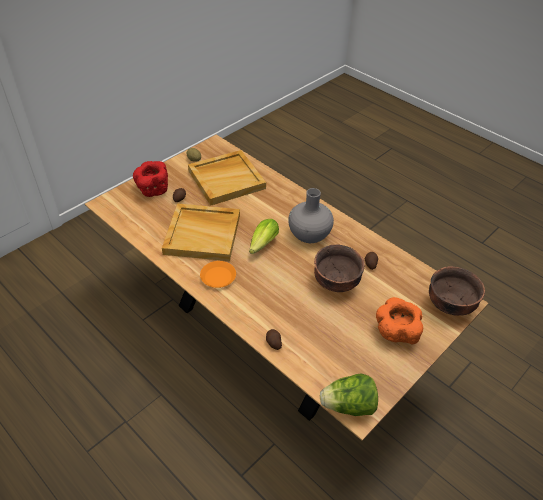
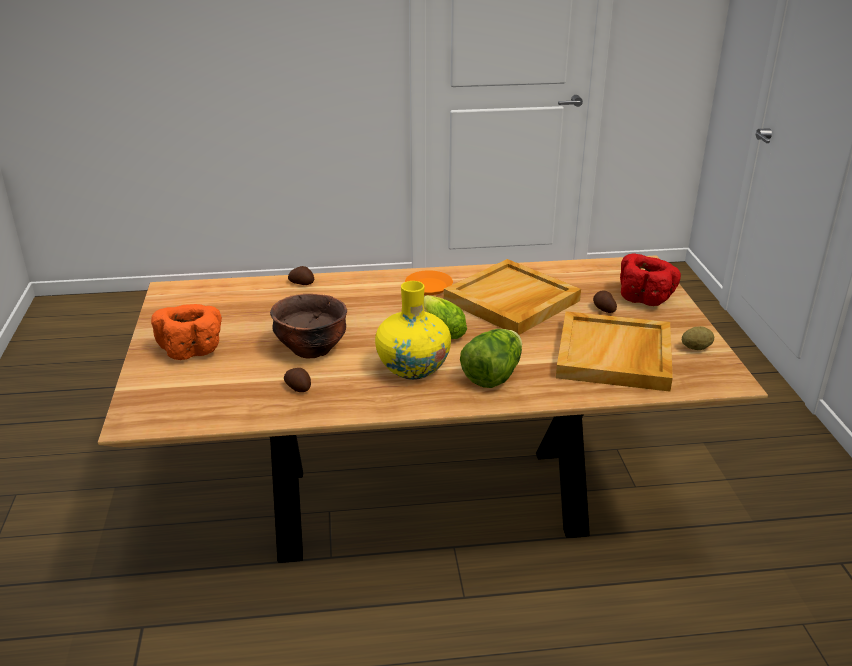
camera: 130 degrees right, 15 degrees down
(309, 235) = (413, 368): grey vase -> yellow vase
(348, 406) = (183, 289): lettuce -> lettuce (493, 376)
(449, 304) = (151, 408): brown bowl -> none

